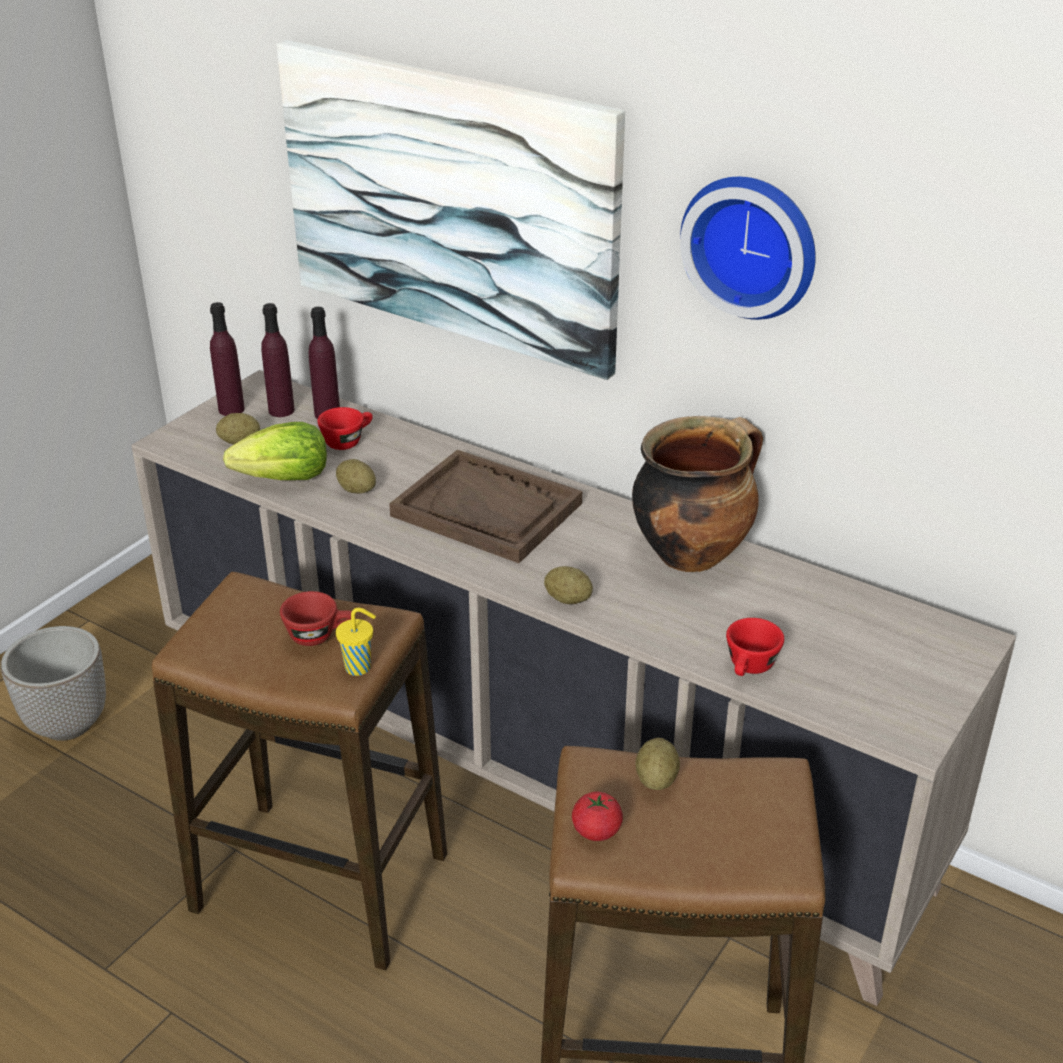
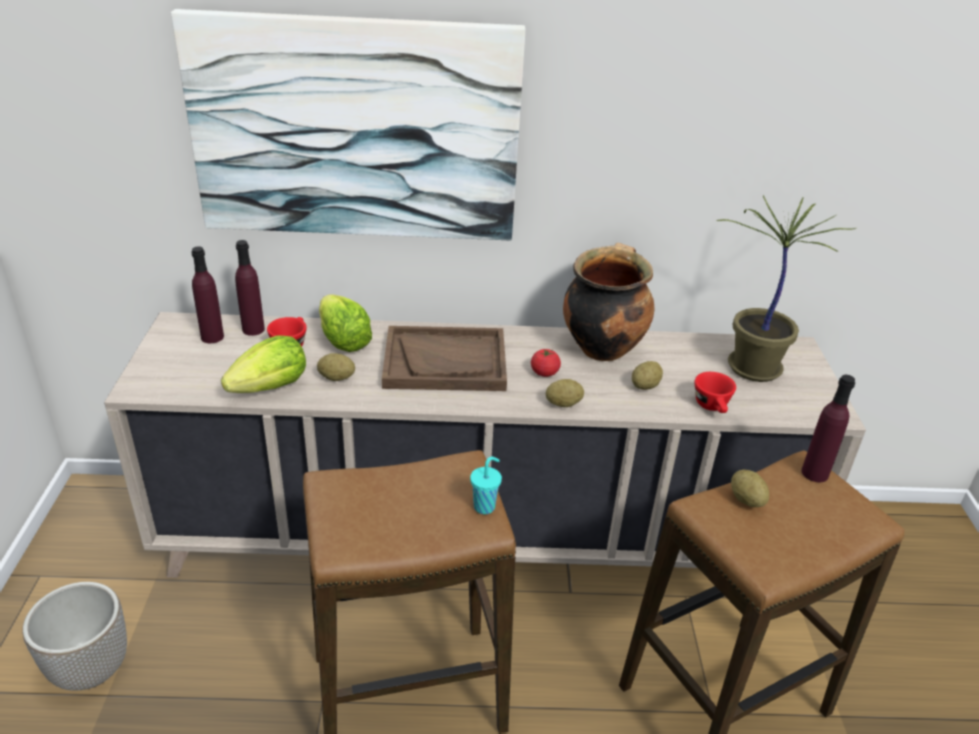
camera: 35 degrees left, 0 degrees up
(231, 409) = (168, 348): purple bottle -> purple bottle (814, 473)
(239, 442) = (202, 371): potato -> potato (645, 386)
(320, 635) = (428, 494): red cup -> none
(359, 667) = (485, 506): yellow cup -> turquoise cup
(403, 454) = (343, 341): none -> lettuce
(596, 831) = (756, 550): tomato -> tomato (544, 373)
(752, 244) = (629, 113): wall clock -> none
(866, 642) = (751, 367): none -> potted plant

